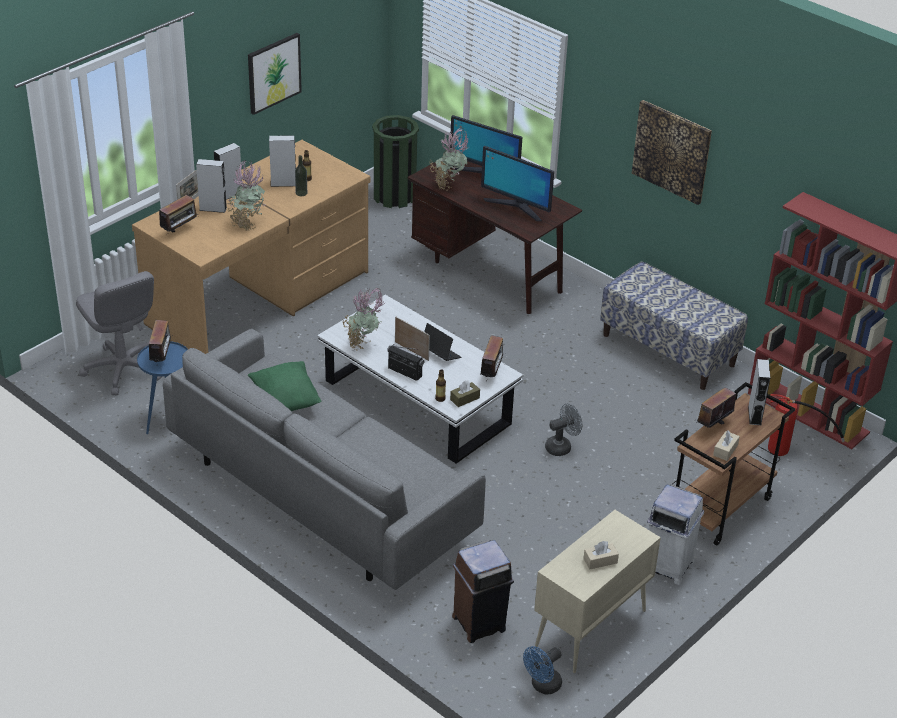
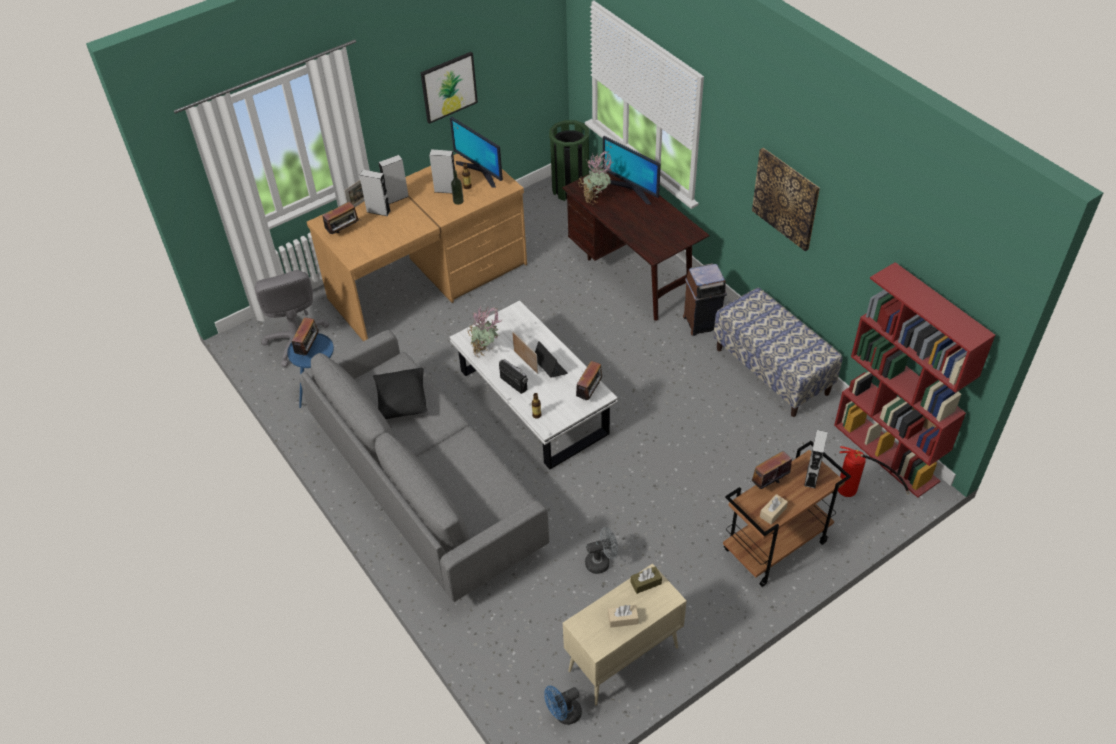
camera: 15 degrees right, 10 degrees up
(247, 224) = (402, 229): potted plant -> none
(285, 400) = (402, 402): green pillow -> black pillow
(464, 399) = (558, 417): brown tissue box -> brown tissue box (646, 583)
(480, 623) = (526, 639): brown trash can -> brown trash can (702, 323)
(516, 207) = (650, 227): monitor -> monitor (480, 172)
(561, 446) = (648, 462): grey fan -> grey fan (601, 562)
(668, 565) = (711, 602): white trash can -> none

